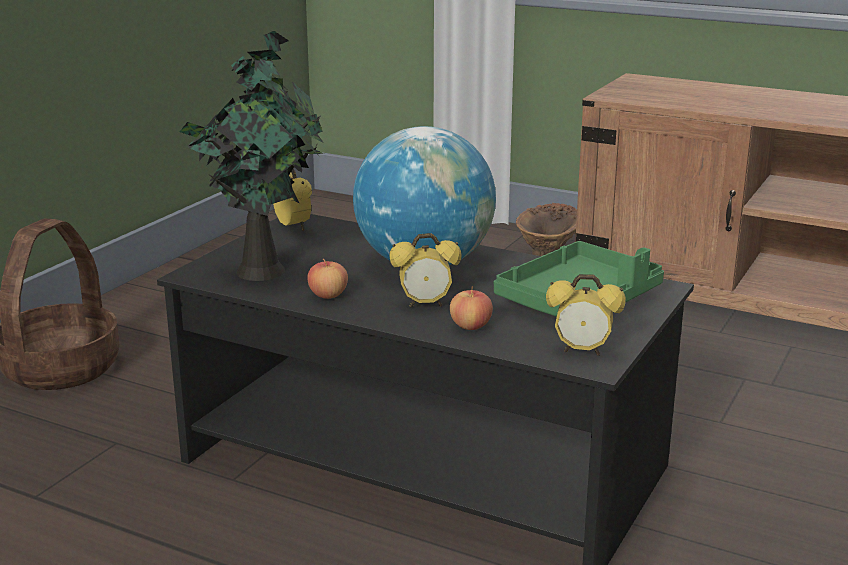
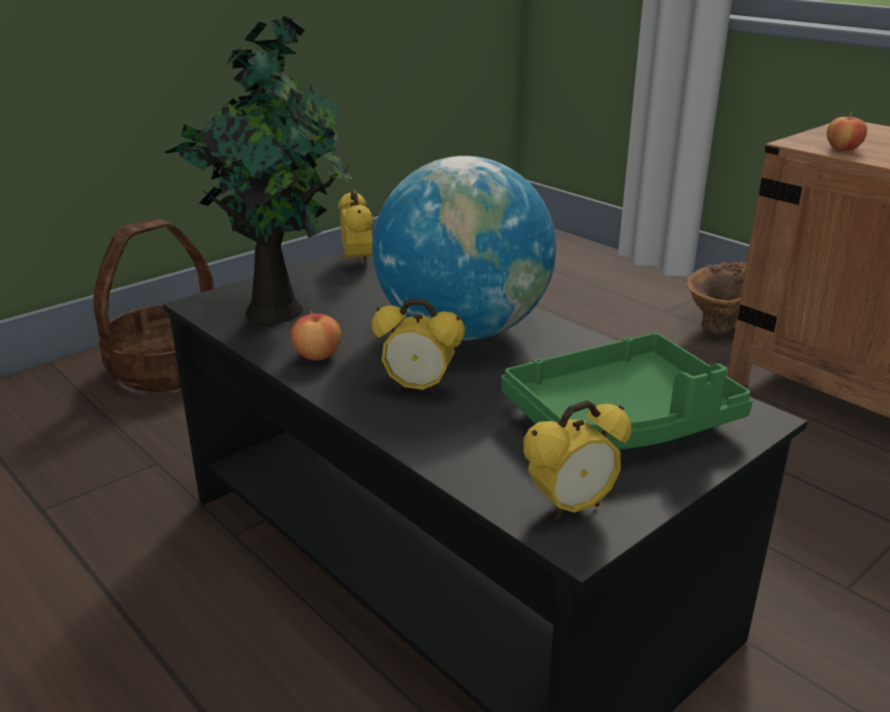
camera: 20 degrees right, 5 degrees up
(470, 326) = (449, 434): apple -> apple (843, 149)
(582, 351) = (571, 508): alarm clock -> alarm clock turned 60 degrees counterclockwise

